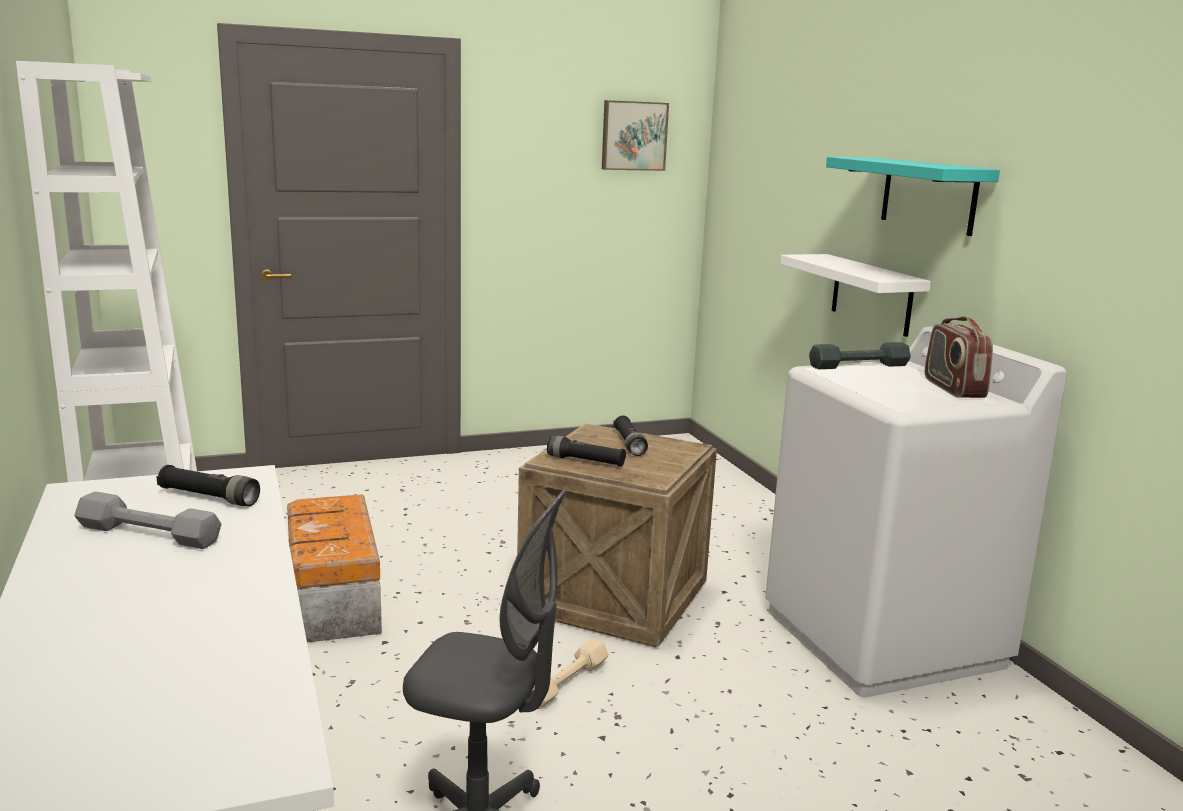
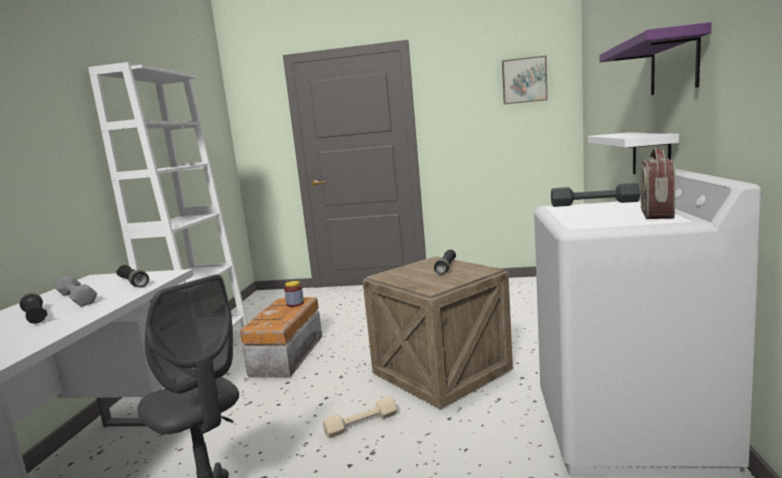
camera: 30 degrees right, 5 degrees down
(341, 509) = (295, 304): none -> jar
(585, 461) = (403, 277): black flashlight -> black flashlight (35, 317)
(928, 195) = (673, 64): turquoise shelf -> purple shelf

